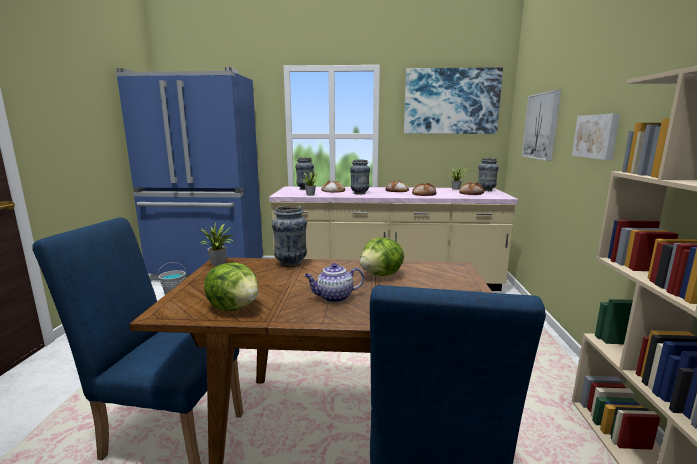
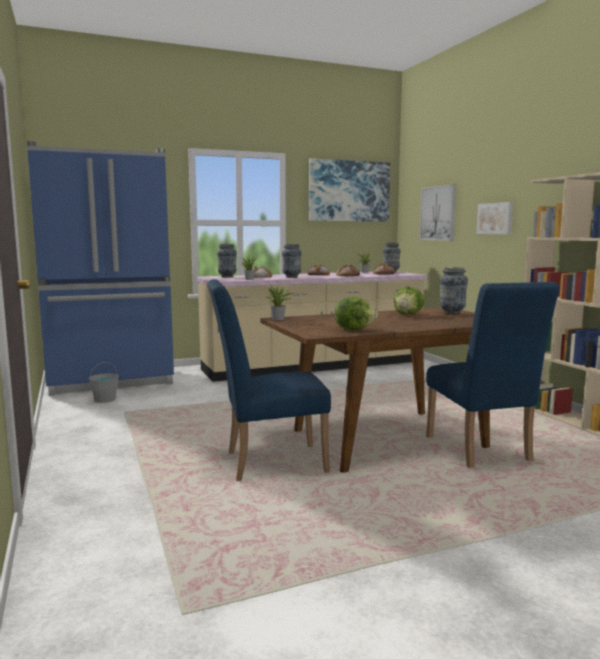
camera: 25 degrees left, 5 degrees down
(291, 263) = (333, 315): vase -> vase (452, 313)
(334, 297) = (403, 322): teapot -> none

